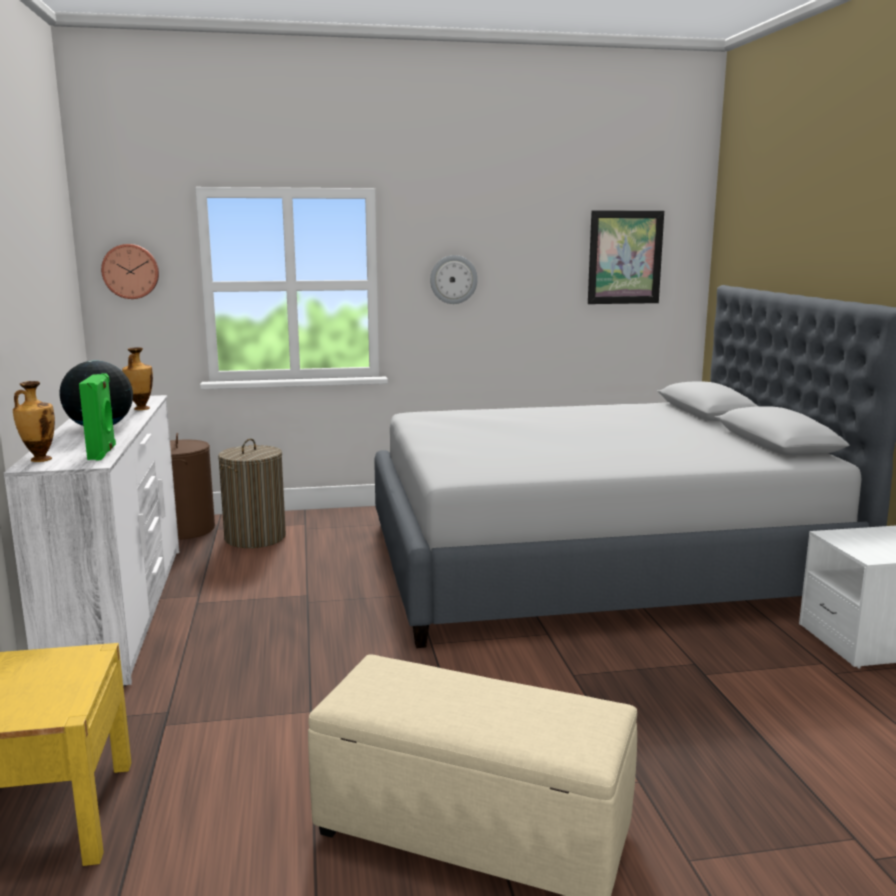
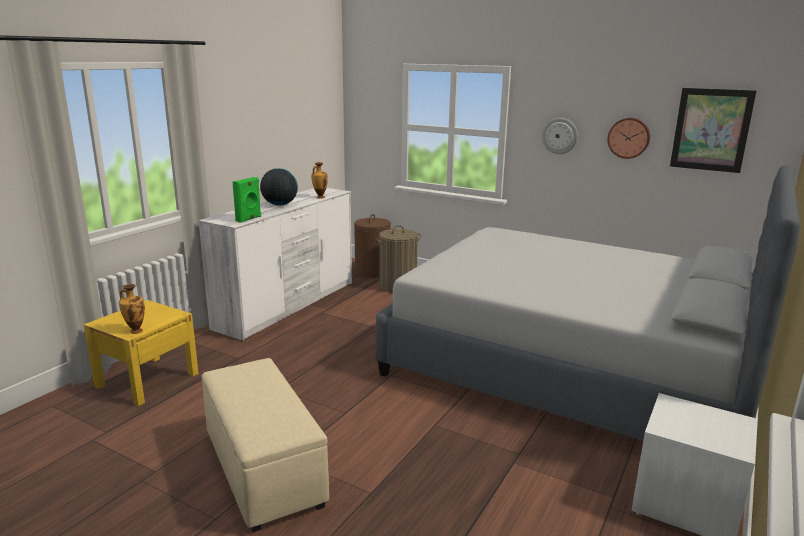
camera: 40 degrees right, 5 degrees up
(39, 459) = (222, 216): vase -> vase (135, 331)
(131, 271) = (367, 114): wall clock -> wall clock (629, 138)

